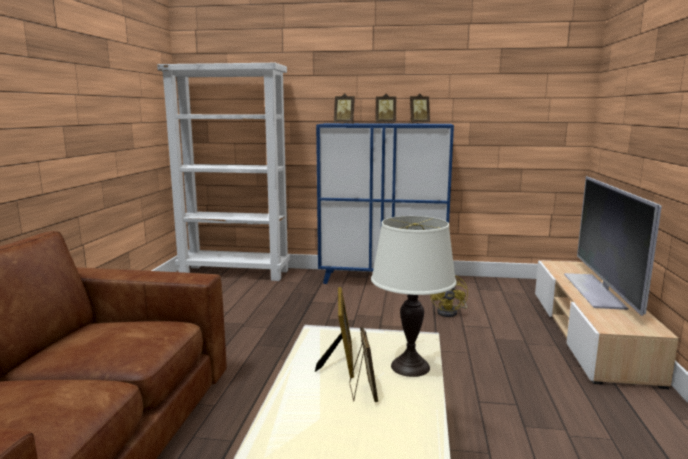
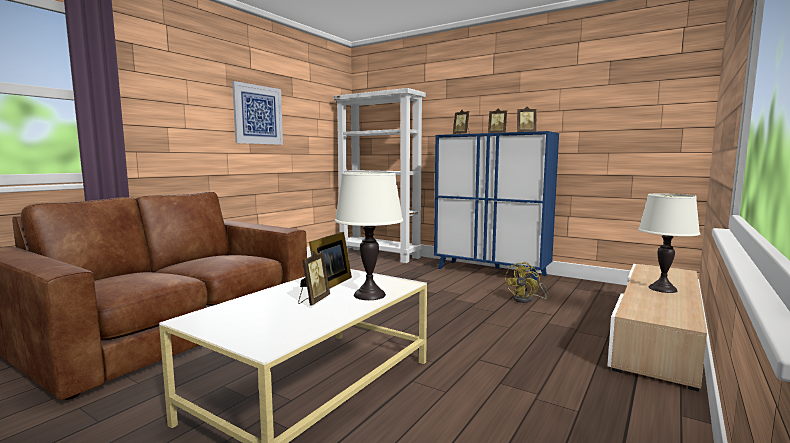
camera: 25 degrees right, 5 degrees down
(72, 98) = (258, 115): none -> picture
(595, 290) = (662, 289): television -> white table lamp

